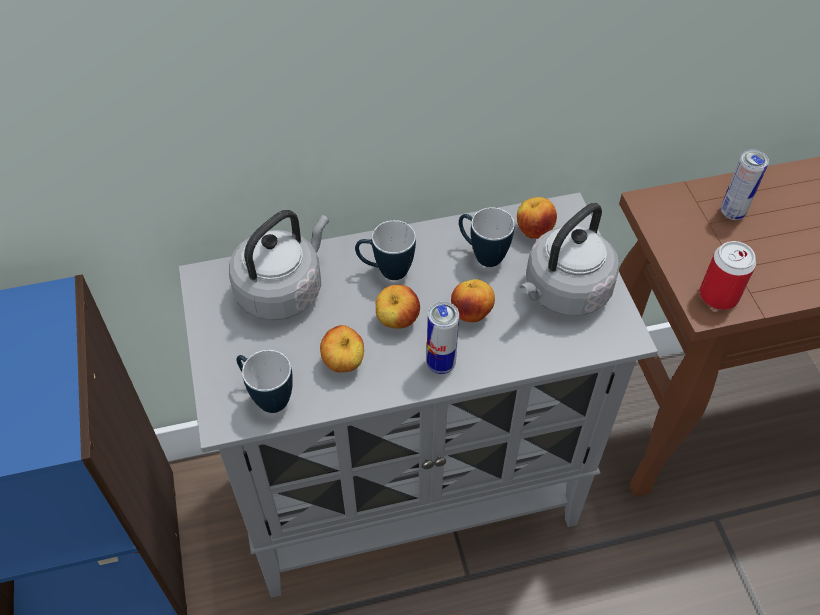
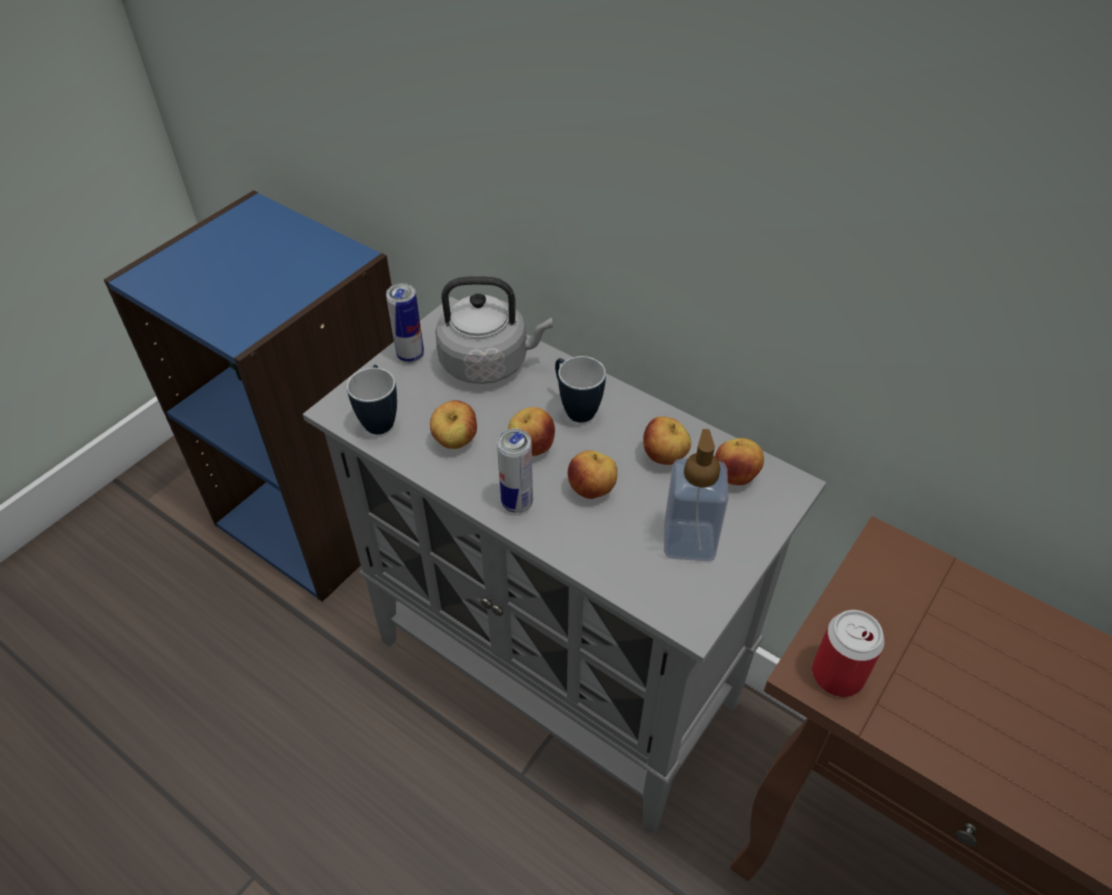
camera: 50 degrees right, 5 degrees down
(482, 255) = (664, 457): mug -> apple
(563, 292) = (689, 541): grey kettle -> soap dispenser
(732, 212) = (967, 624): can -> can (410, 355)

